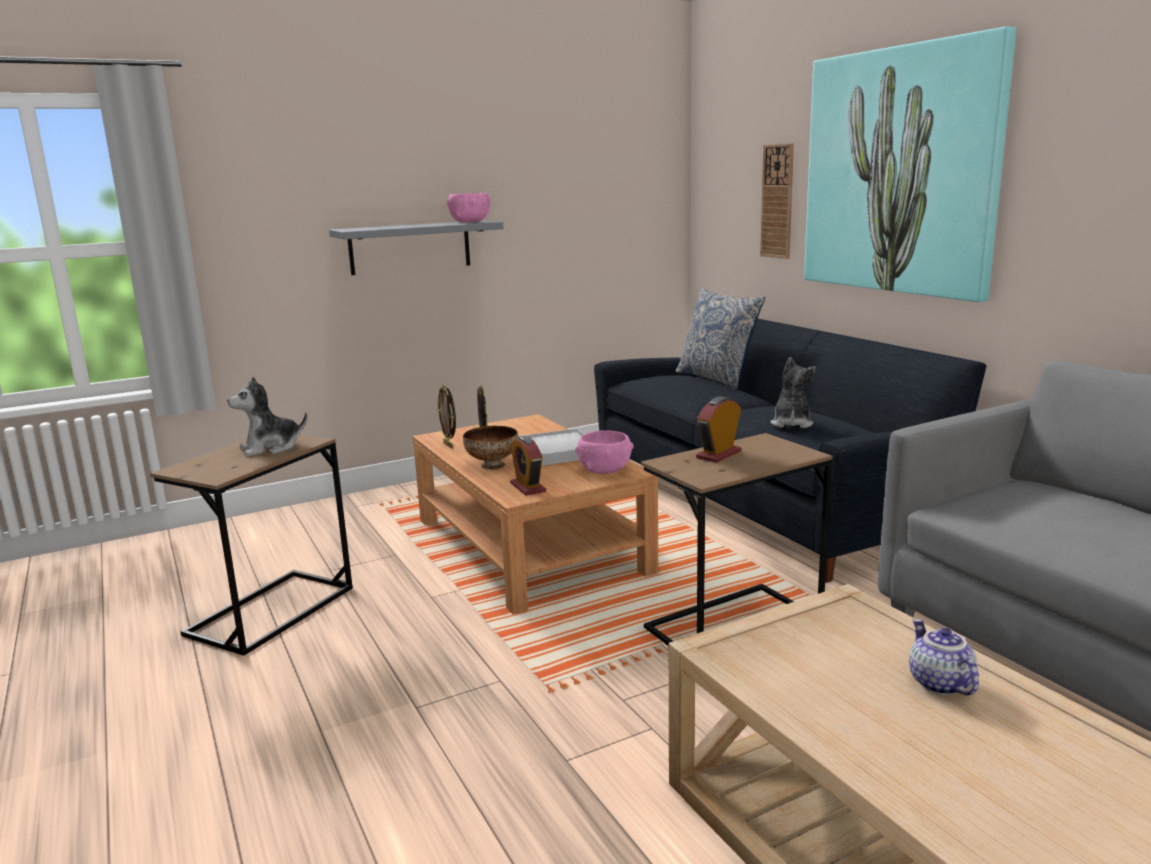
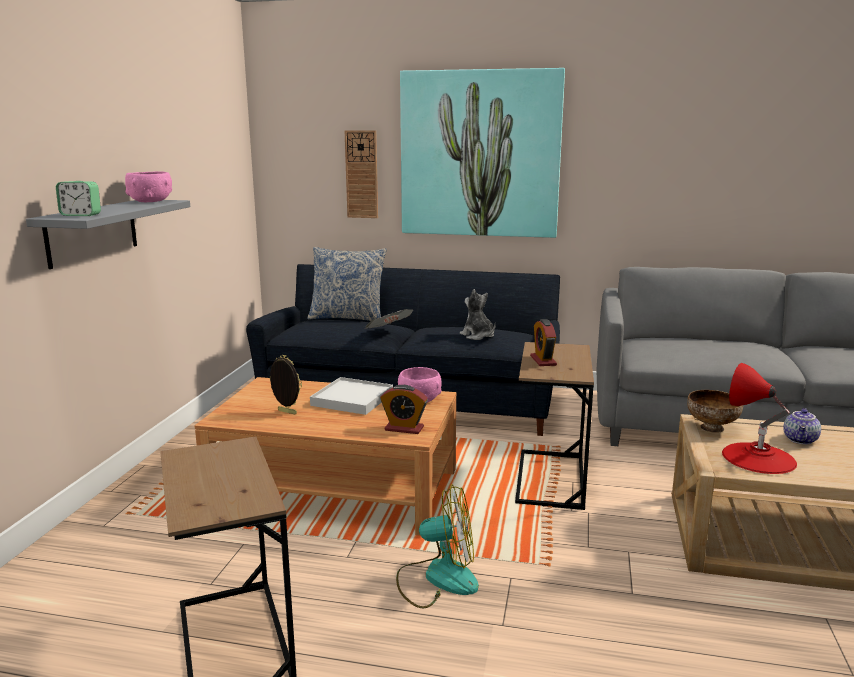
camera: 50 degrees left, 0 degrees up
(270, 448) = (222, 464): plush toy -> none
(364, 228) = (81, 215): none -> alarm clock
(449, 445) = (254, 421): picture frame -> none
(451, 647) = (438, 578): none -> fan
(492, 465) = (334, 423): bowl -> bowl (711, 428)
(710, 399) = (388, 332): none -> newspaper
(796, 665) = (758, 458): none -> red table lamp
(938, 683) = (801, 440): teapot -> teapot turned 90 degrees counterclockwise

